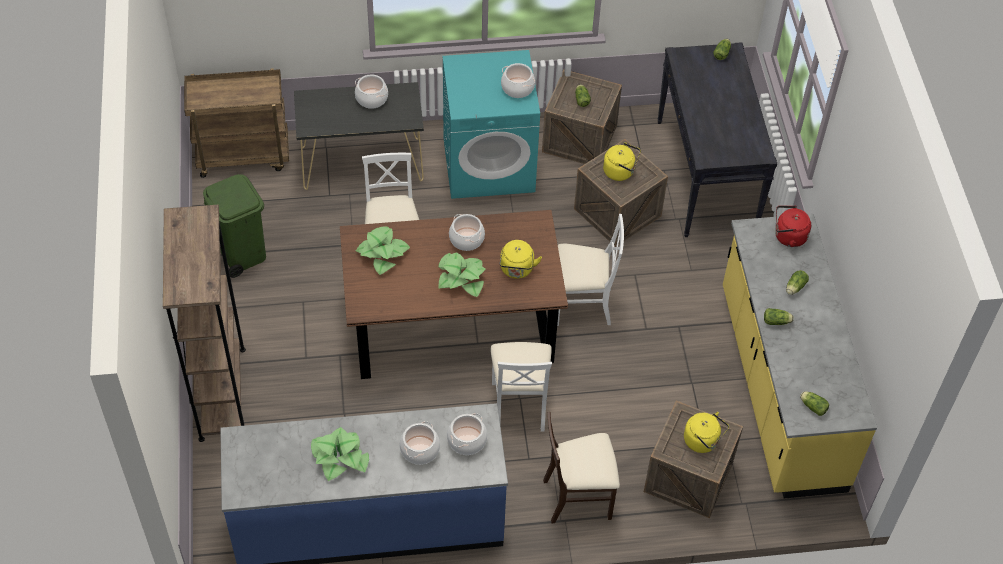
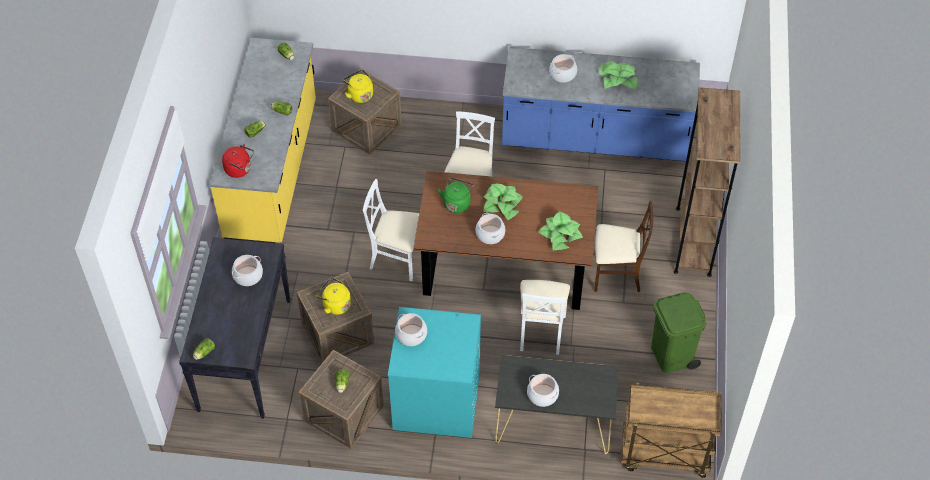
camera: 165 degrees left, 0 degrees up
(467, 441) = (529, 74): cooking pot -> cooking pot (248, 275)
(517, 270) = (457, 203): yellow kettle -> green kettle
(578, 497) = (447, 129): beige chair -> beige chair (616, 275)

